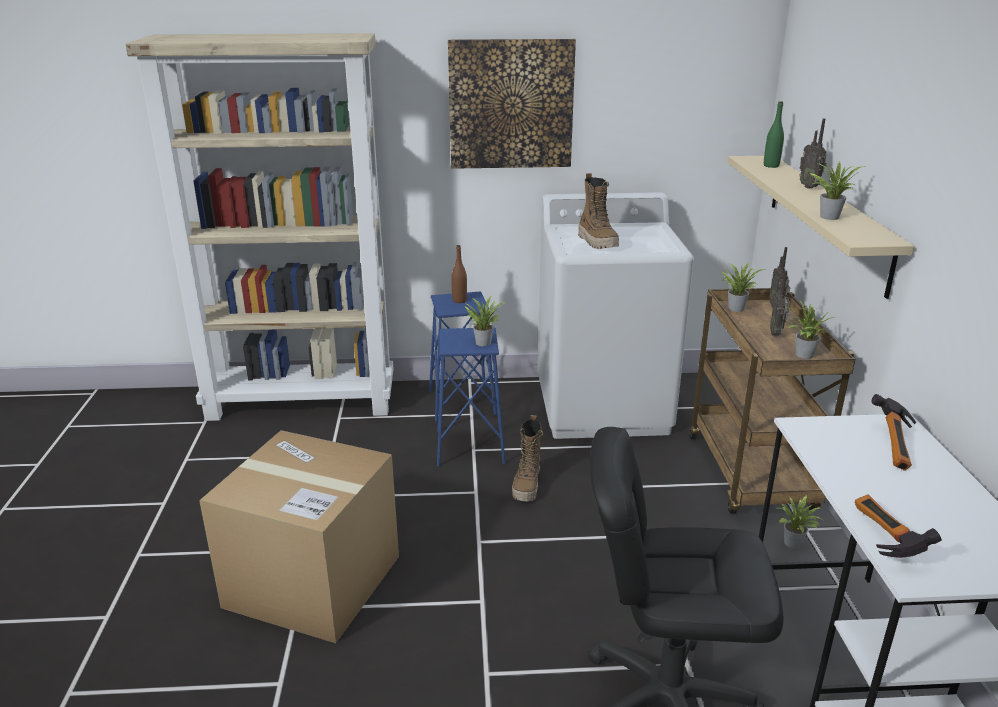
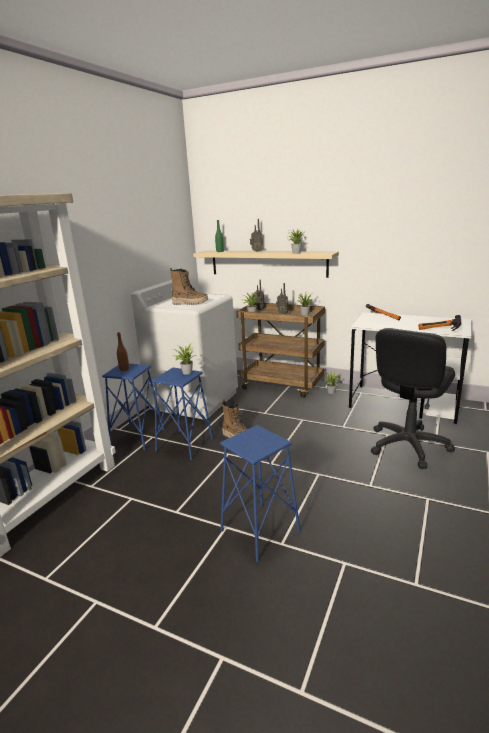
camera: 60 degrees left, 5 degrees down
(313, 581) = (260, 531): cardboard box -> blue stool
(511, 104) = (104, 240): picture -> none

